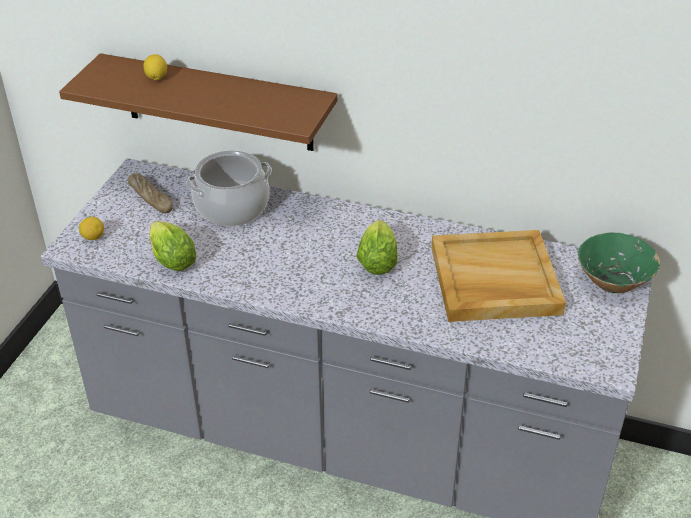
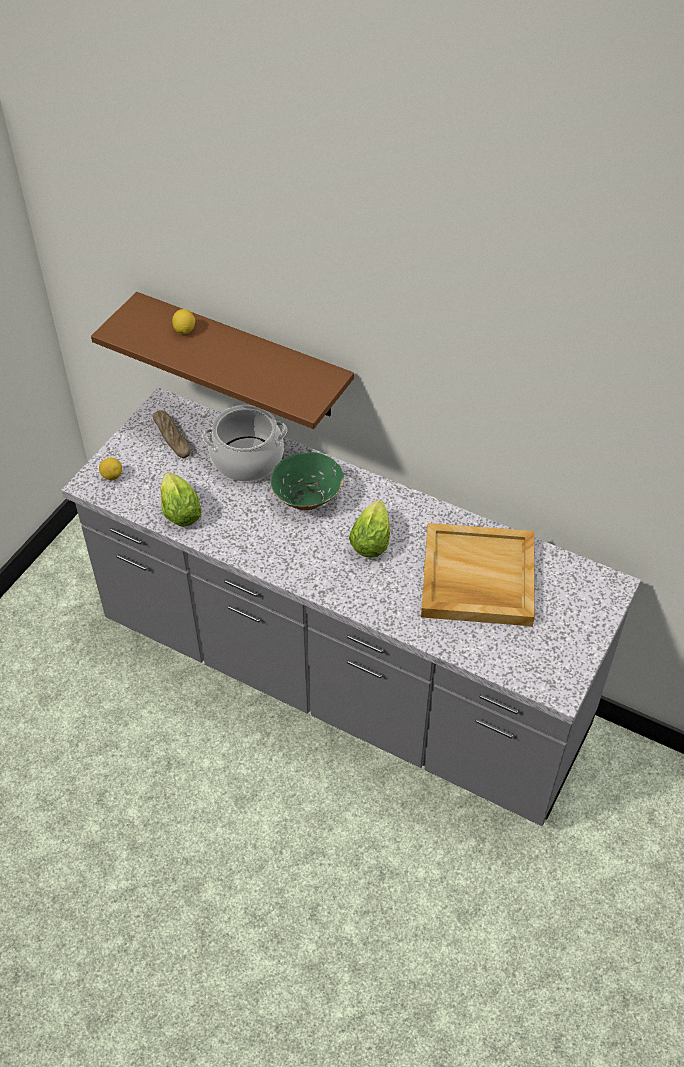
camera: 10 degrees right, 10 degrees up
(613, 281) = (592, 597): green bowl -> green bowl (307, 498)

